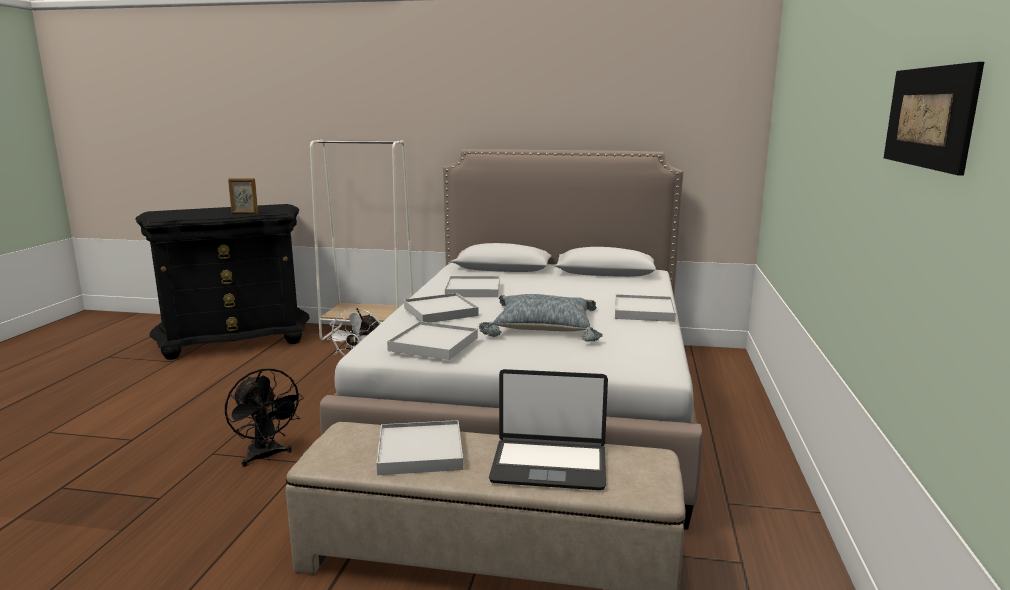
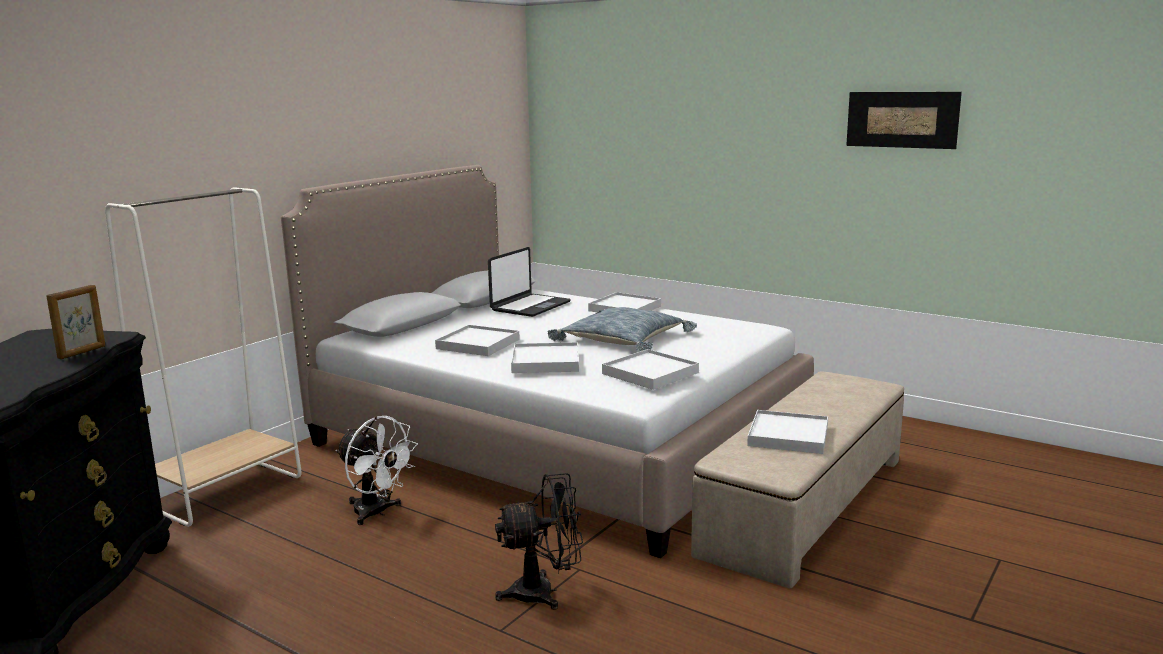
camera: 65 degrees left, 0 degrees up
(549, 465) = (831, 402): laptop -> laptop (530, 306)

